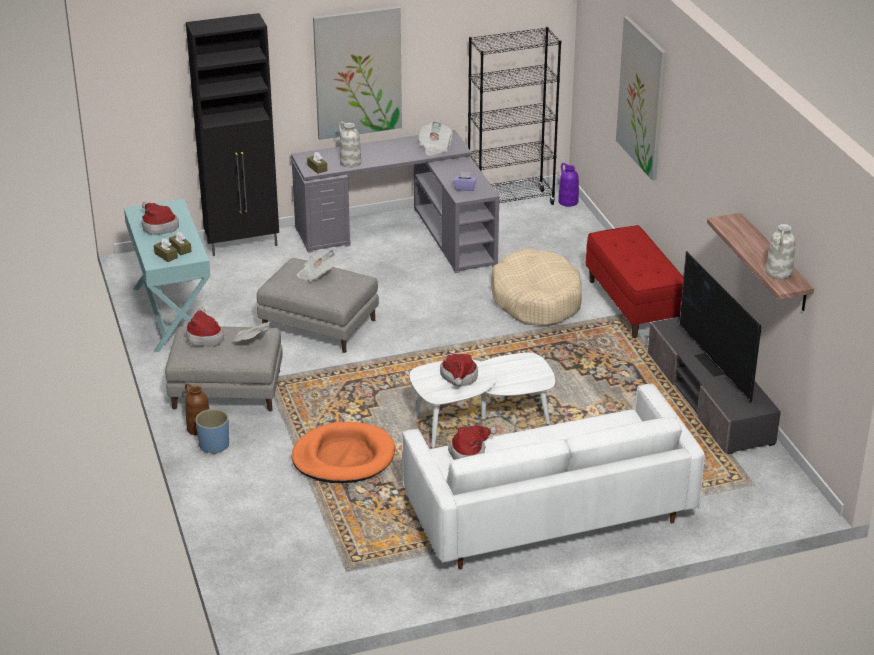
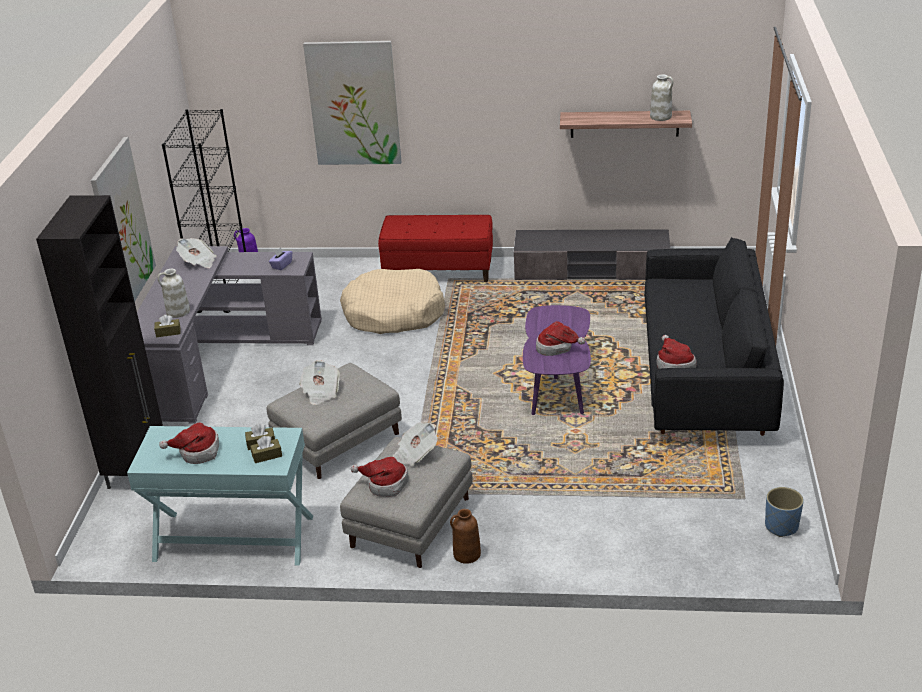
camera: 65 degrees left, 0 degrees up
(214, 445) = (503, 548): blue planter -> blue planter (781, 526)
(343, 457) = (570, 467): orange dog bed -> none
(481, 420) = (557, 379): white coffee table -> purple coffee table
(548, 512) = (704, 374): white sofa -> black sofa
(714, 364) = (591, 239): television -> none

